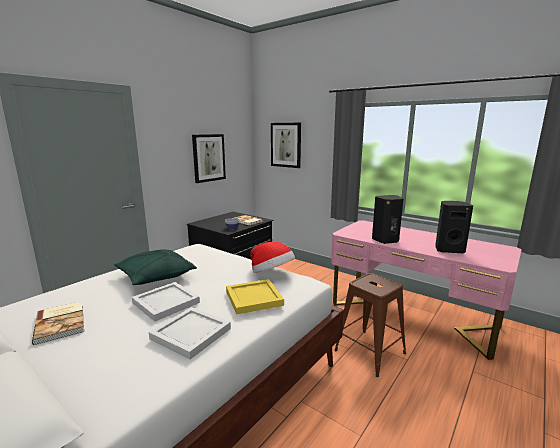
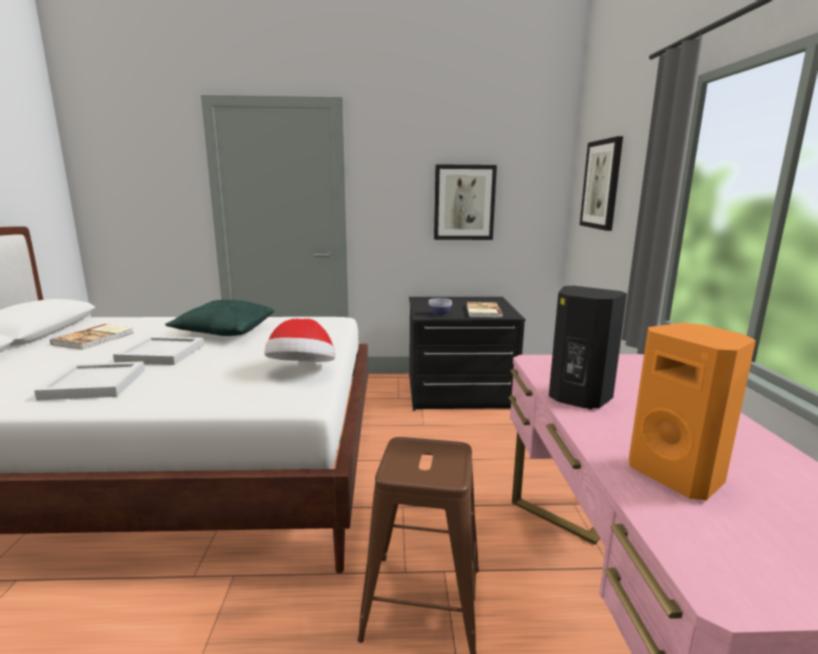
camera: 50 degrees right, 0 degrees up
(254, 298) = (207, 382): yellow tray -> none
(448, 250) = (678, 475): black speaker -> orange speaker

